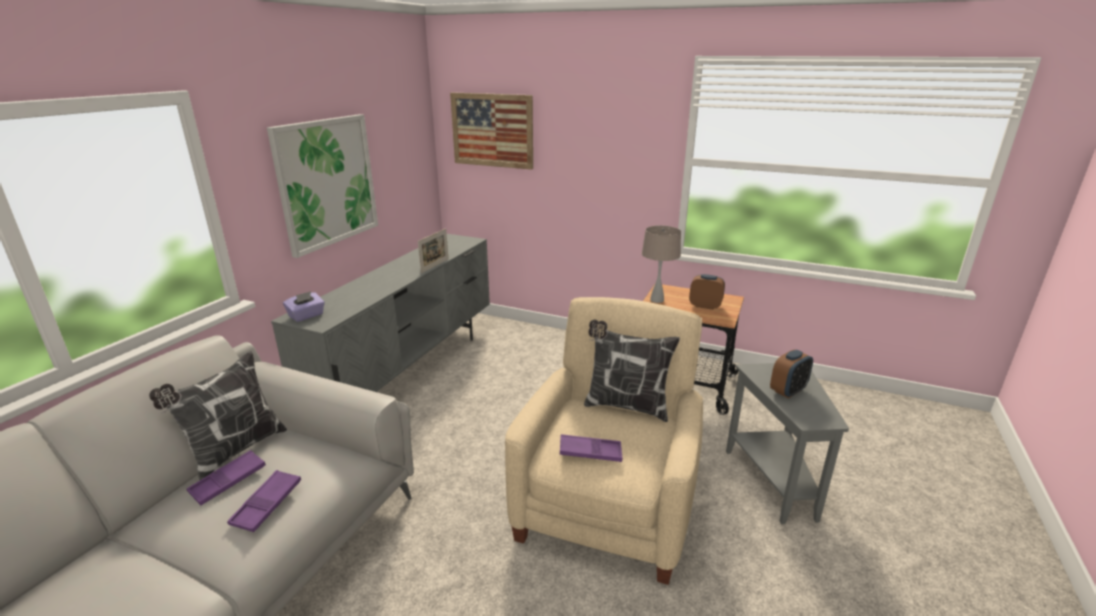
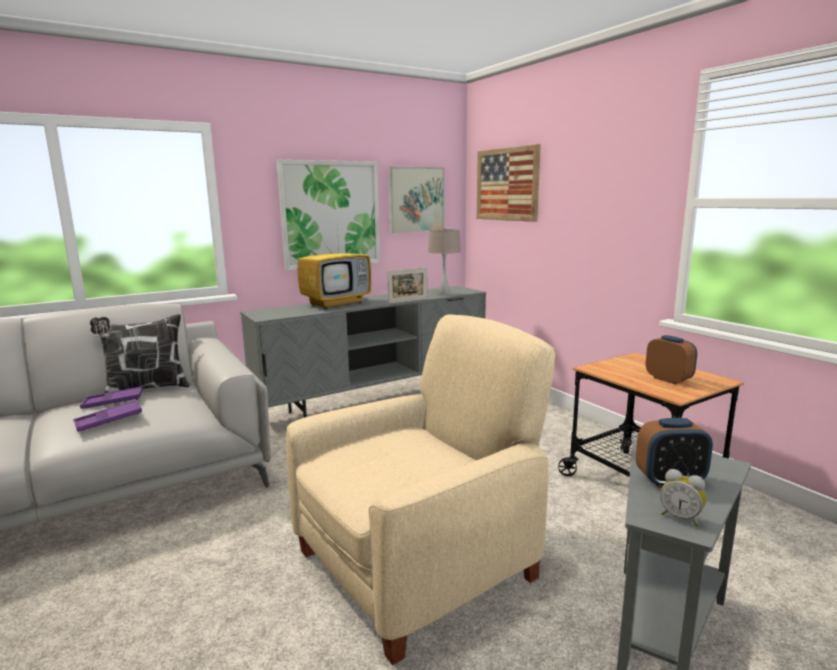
camera: 35 degrees right, 10 degrees down
(306, 316) = (264, 312): purple tissue box -> none
(367, 284) = (337, 303): none -> television
(398, 149) = (416, 199): none -> picture
(590, 452) = (357, 464): purple tray -> none
(625, 406) = (456, 444): pillow -> none
(657, 300) = (612, 364): beige table lamp -> beige table lamp (444, 294)
(819, 415) = (680, 517): none -> alarm clock

